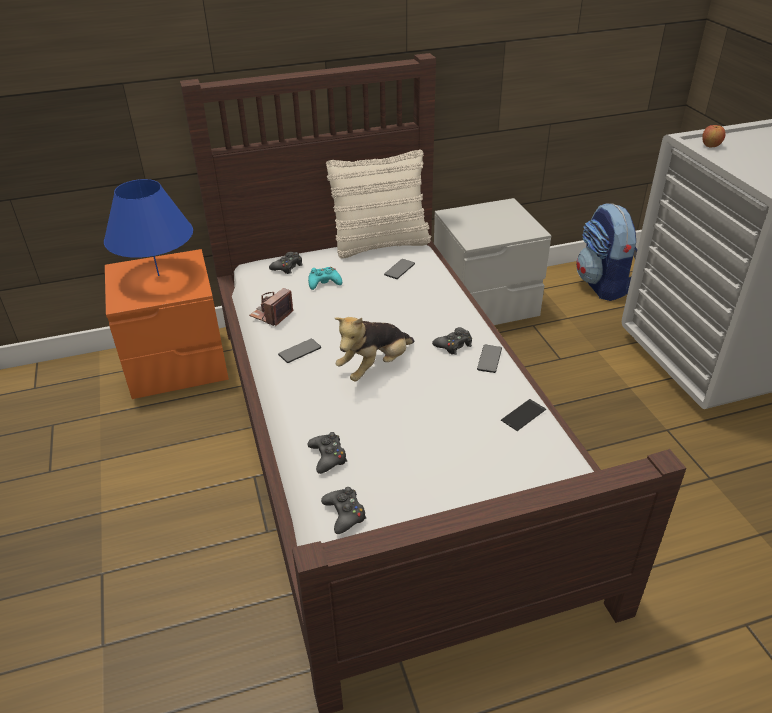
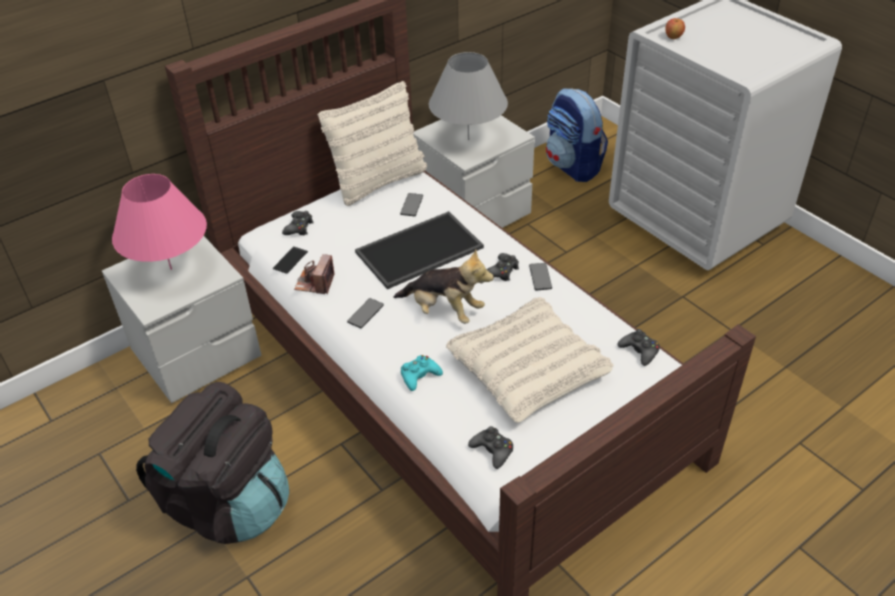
camera: 20 degrees left, 5 degrees up
(126, 500) = (227, 503): none -> black backpack
(158, 275) = (171, 269): blue table lamp -> pink table lamp
(177, 364) = (195, 353): orange nightstand -> white nightstand
(324, 282) = (346, 236): turquoise game controller -> turquoise game controller (419, 376)
(328, 457) = (450, 406): black game controller -> black game controller (639, 351)
(375, 367) = (444, 310): plush toy -> plush toy turned 90 degrees counterclockwise
(383, 309) = (419, 251): none -> tray
(428, 443) = (528, 369): none -> beige pillow
(484, 226) = (468, 139): none -> grey table lamp
(523, 415) = (593, 321): phone -> phone (290, 260)

